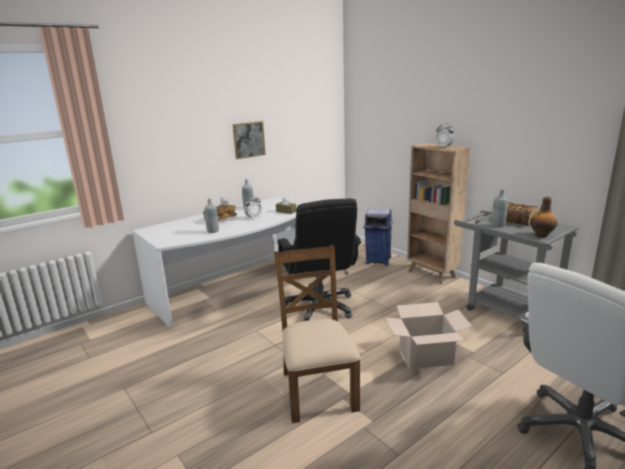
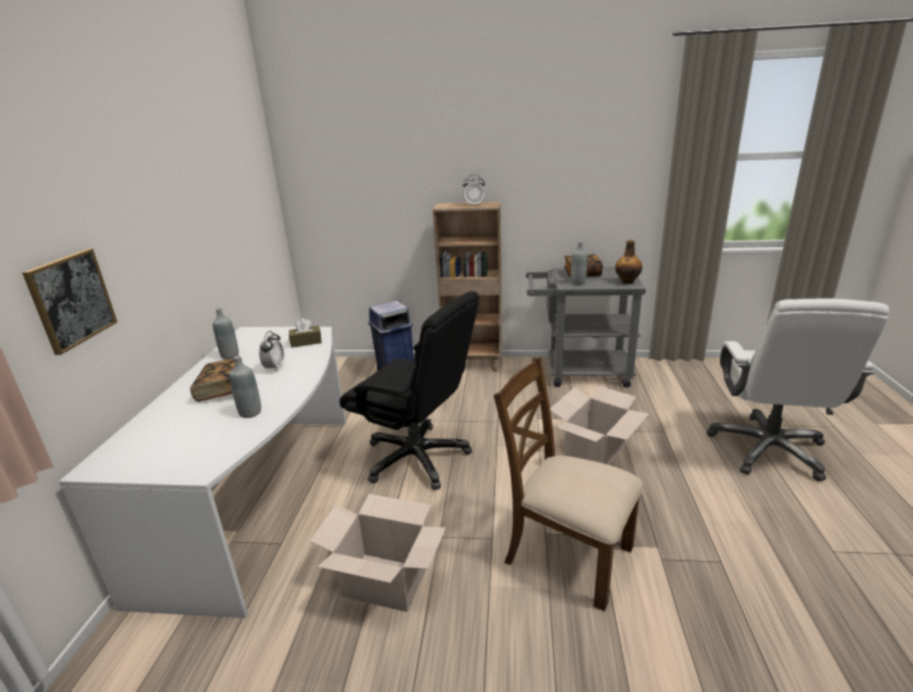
camera: 45 degrees left, 5 degrees up
(227, 347) = (384, 582): none -> cardboard box
(248, 139) = (188, 239): picture -> picture (71, 299)

